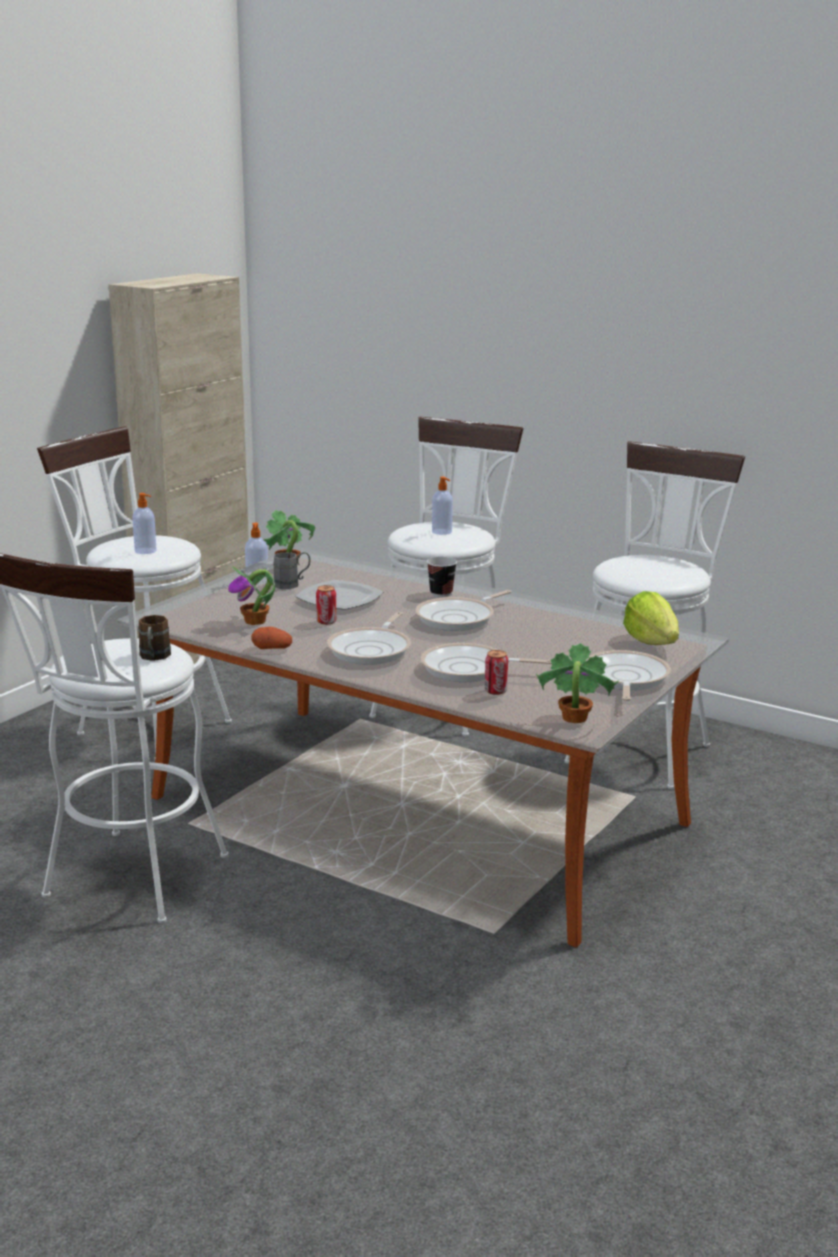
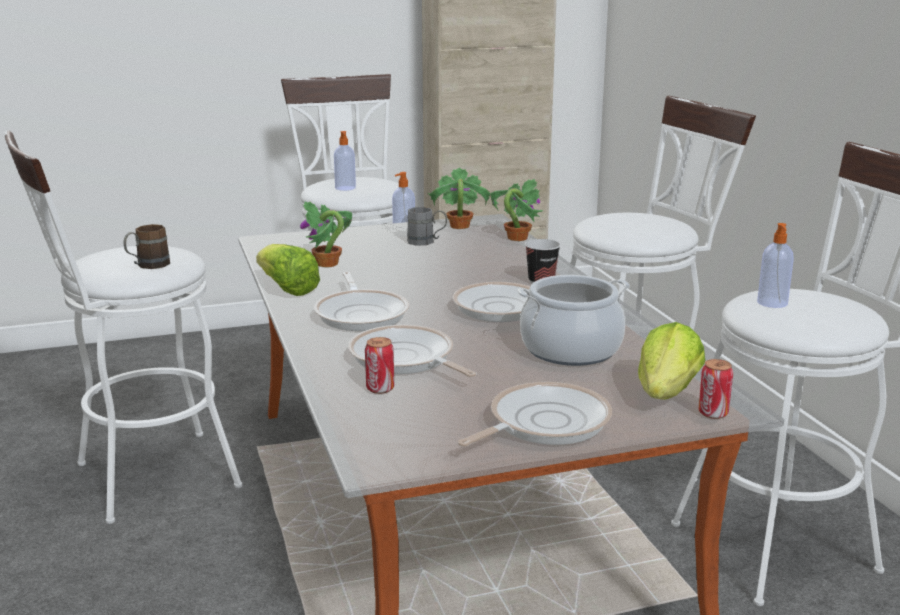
camera: 40 degrees right, 0 degrees up
(272, 648) = (287, 289): potato -> lettuce
(326, 622) = (381, 279): can -> can (713, 413)
(339, 598) = (438, 263): plate -> none
(372, 650) = (362, 314): frying pan -> frying pan turned 75 degrees counterclockwise
(442, 532) = (633, 223): soap dispenser -> soap dispenser (772, 303)
(552, 633) = (570, 349): none -> cooking pot
(573, 718) = (391, 446): potted plant -> potted plant (516, 238)

